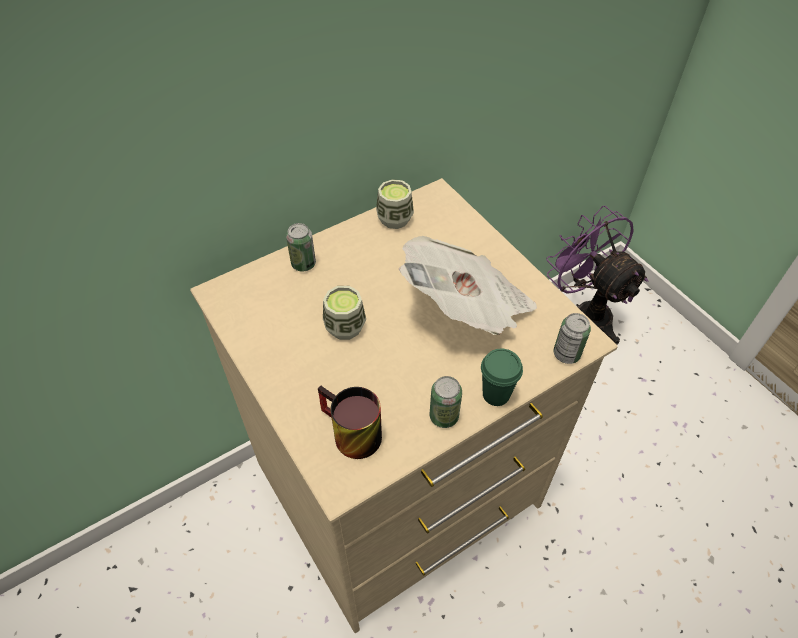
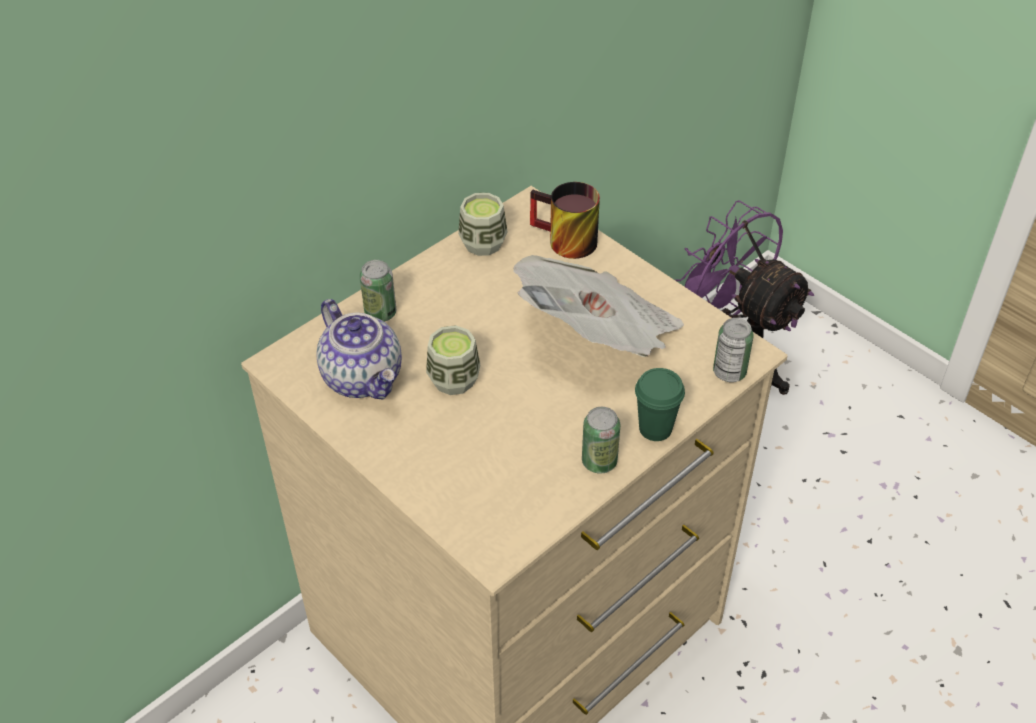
camera: 10 degrees left, 5 degrees down
(277, 315) = (364, 377): none -> teapot
(348, 435) = (490, 499): mug -> mug (563, 242)

